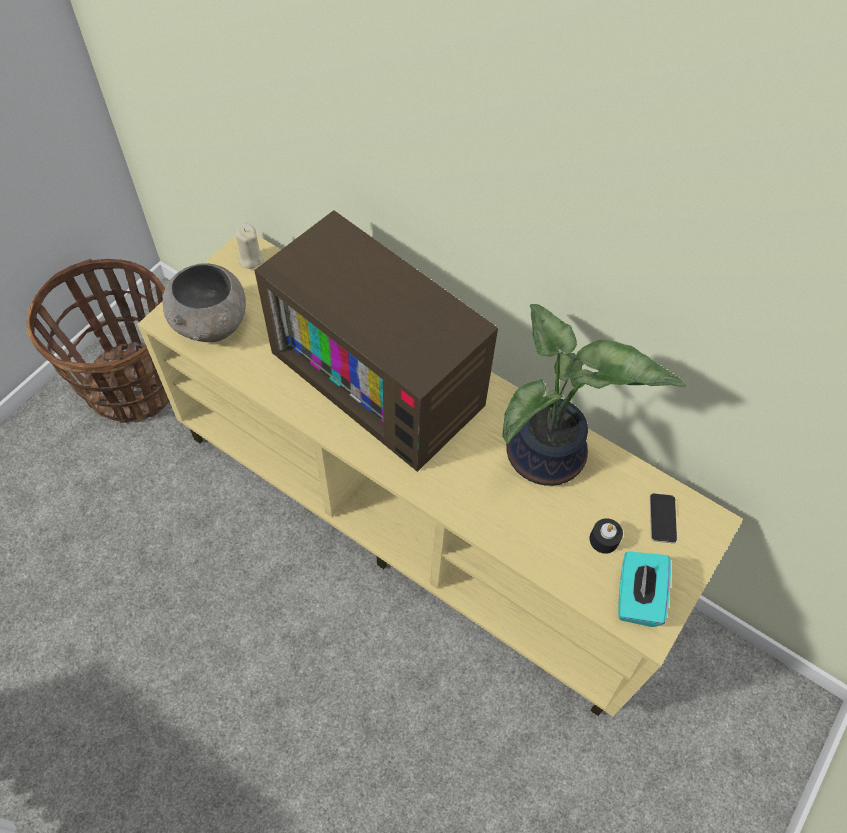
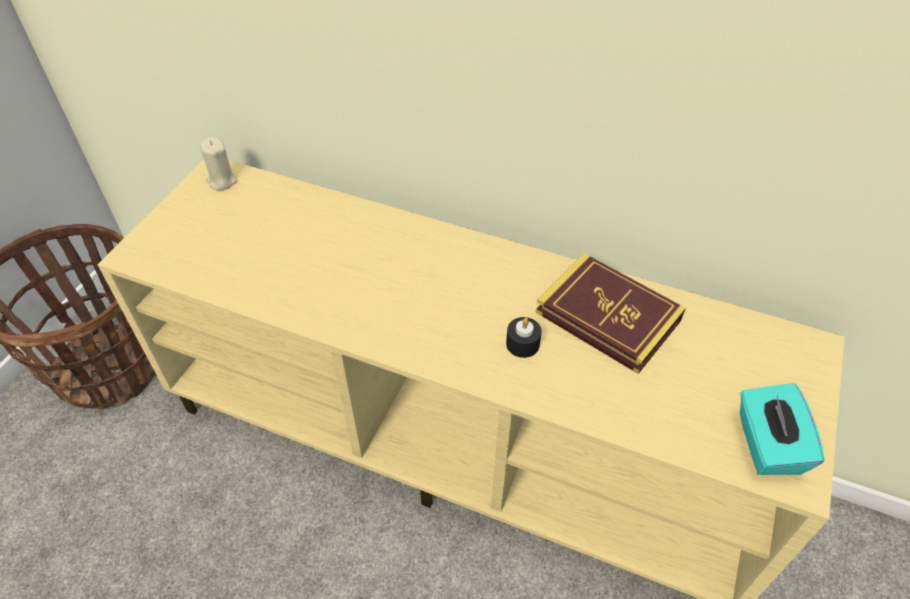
camera: 10 degrees left, 10 degrees down
(212, 326) = (188, 251): grey bowl -> none
(383, 376) = (398, 267): television -> none
(546, 459) = (607, 316): potted plant -> book
(604, 539) = (703, 388): black candle -> black candle (522, 344)
(662, 518) = (759, 353): phone -> none

